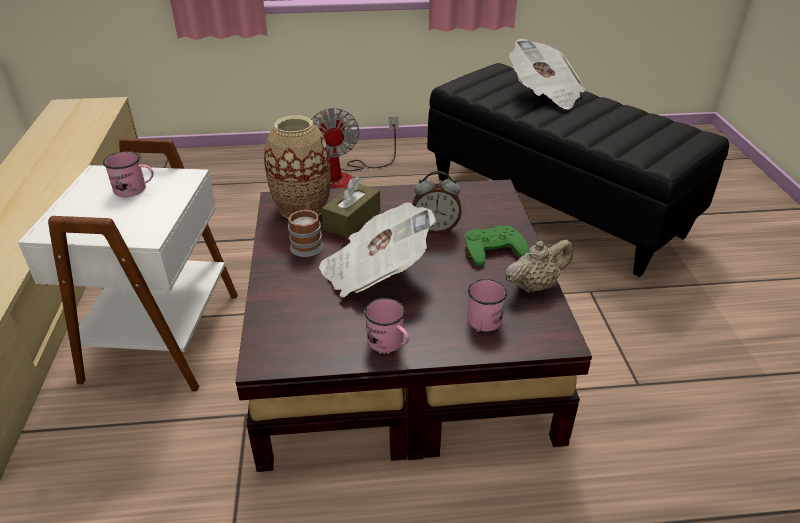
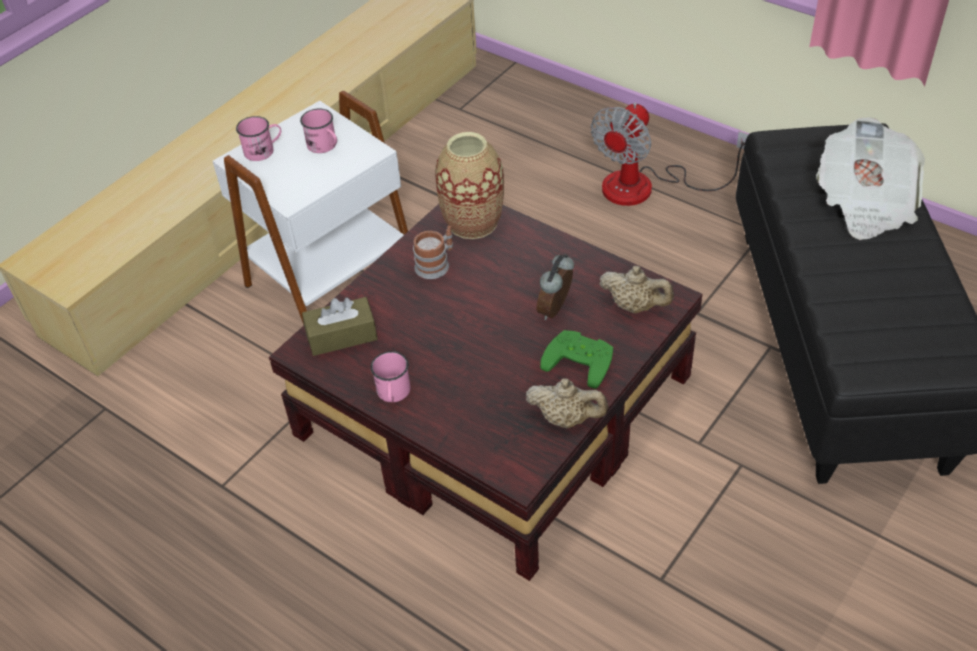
camera: 45 degrees right, 10 degrees up
(352, 220) = (498, 259): brown tissue box -> brown tissue box (342, 336)
(375, 272) = (455, 324): newspaper -> none
(435, 228) = (556, 310): alarm clock -> alarm clock turned 75 degrees clockwise
(482, 203) = (635, 306): none -> beige teapot
(486, 316) = (490, 419): pink mug -> pink mug (264, 150)

